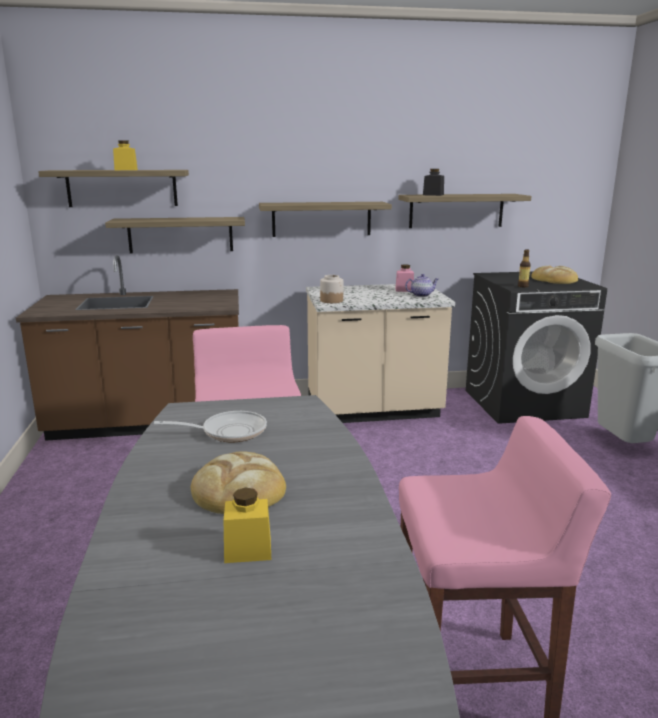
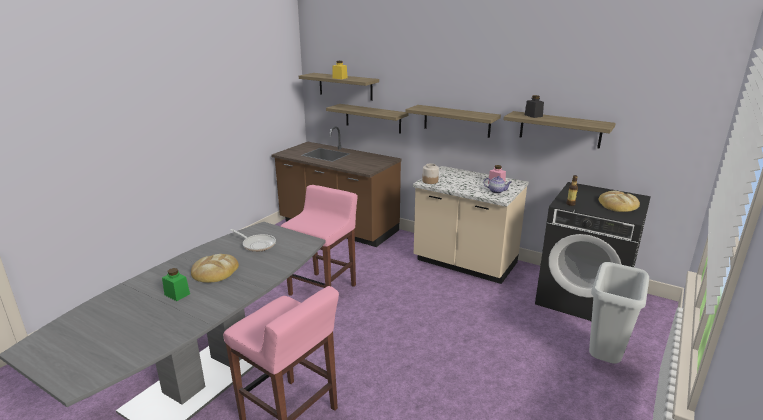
camera: 40 degrees right, 5 degrees up
(248, 550) = (177, 294): yellow jar -> green jar

